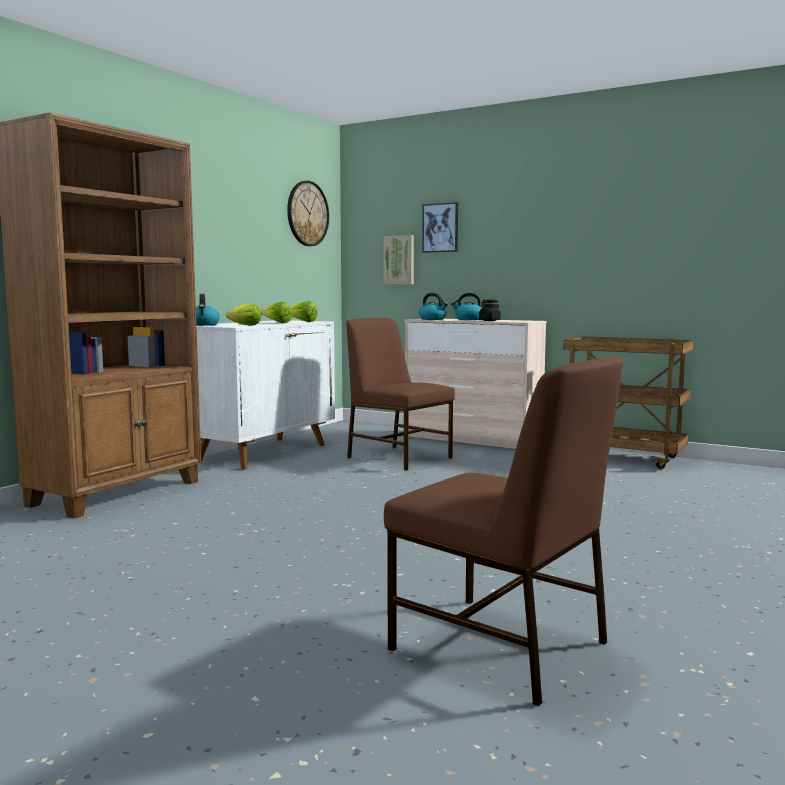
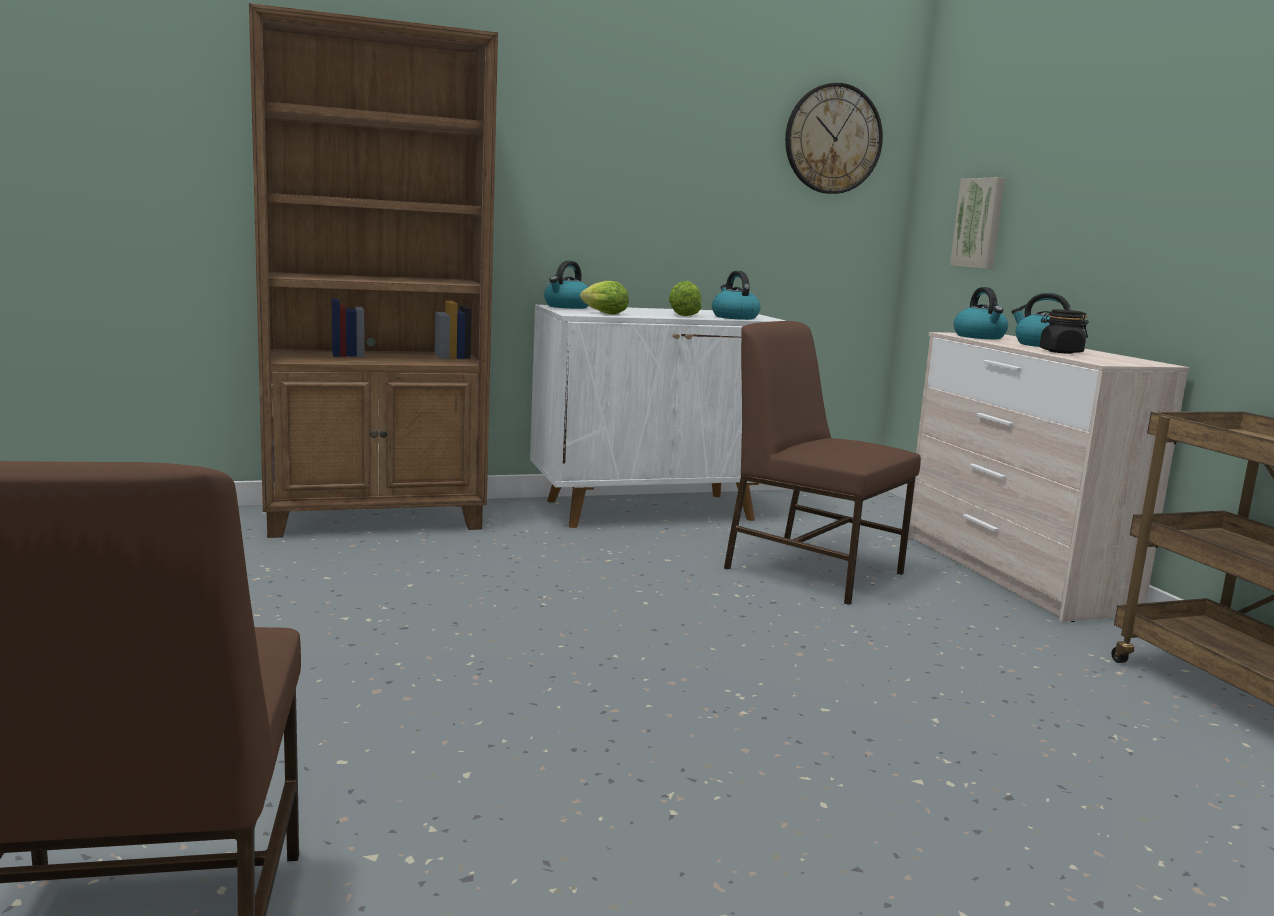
camera: 40 degrees right, 5 degrees up
(302, 322) = (734, 317): lettuce -> kettle
(398, 457) = (811, 569): brown chair -> brown chair turned 45 degrees counterclockwise
(440, 228) = (1045, 164): picture -> none

